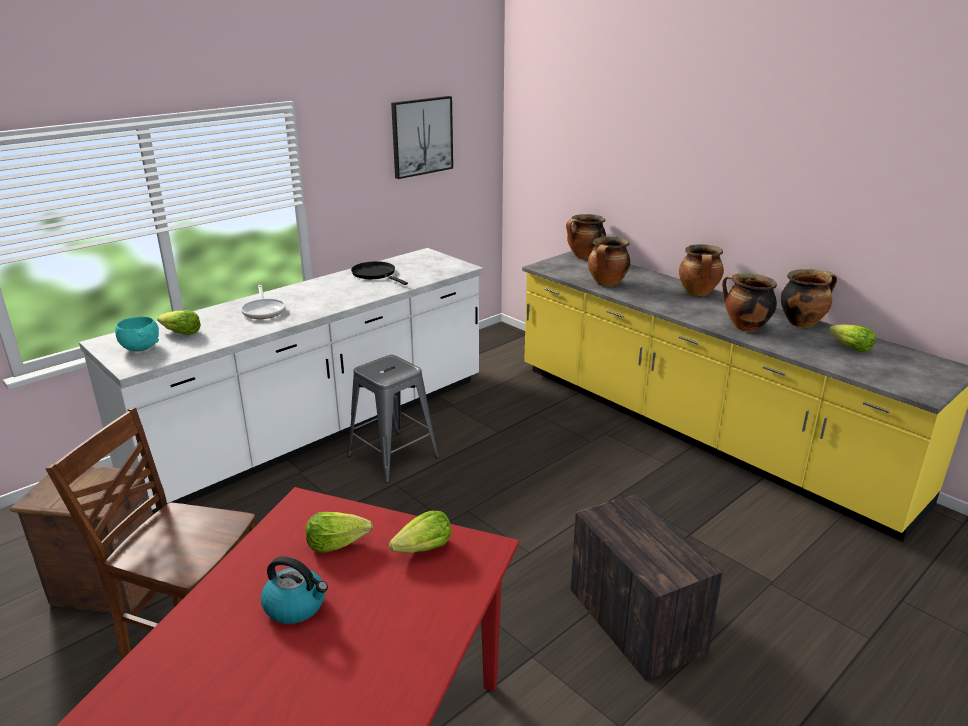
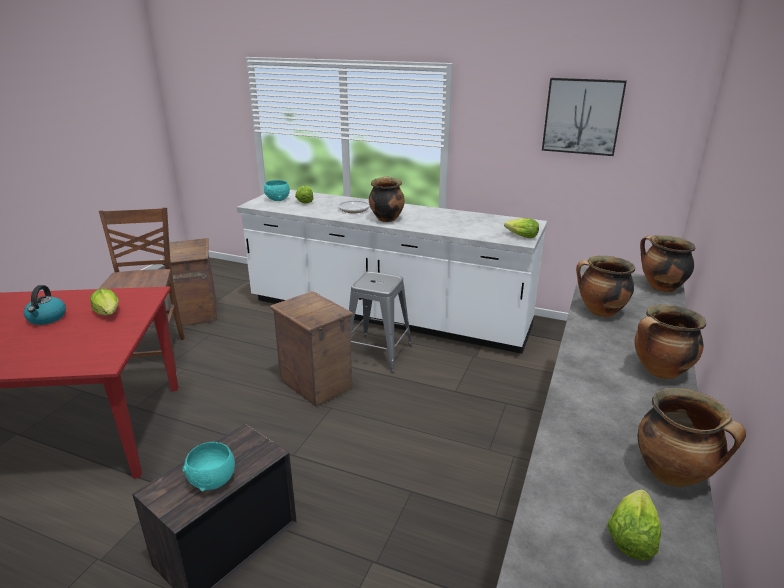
camera: 65 degrees right, 0 degrees up
(375, 274) = (461, 219): black frying pan -> none
(414, 511) = (316, 384): none -> crate
(424, 549) = (102, 341): lettuce -> lettuce (521, 236)
(658, 541) = (213, 480): none -> turquoise bowl
(745, 327) = (589, 421): cooking pot -> cooking pot (386, 218)

